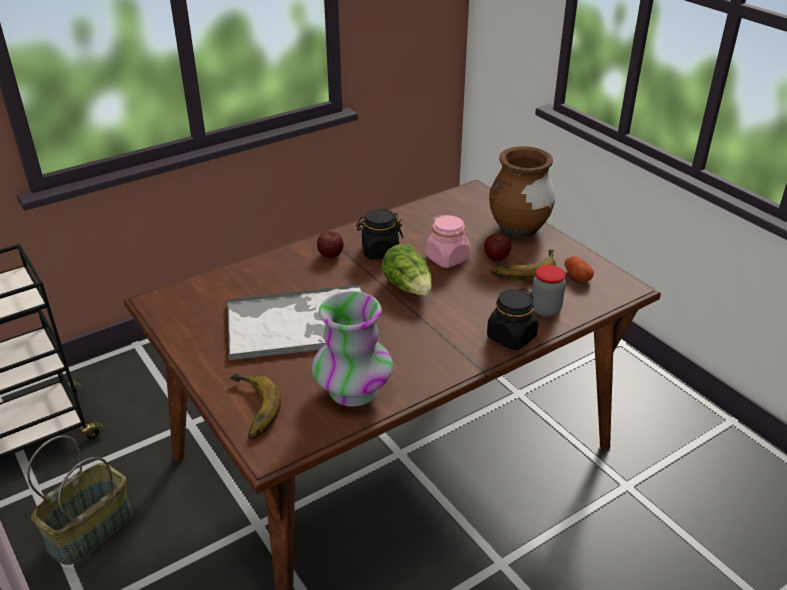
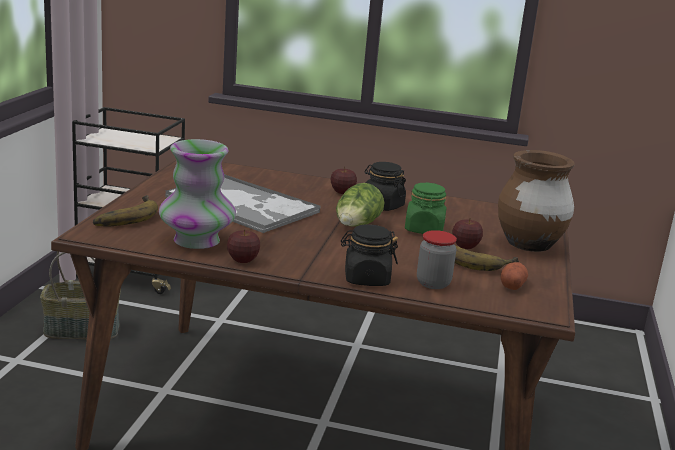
camera: 45 degrees right, 15 degrees down
(419, 384) = (242, 260): none -> apple
(447, 258) = (424, 229): pink jar -> green jar

